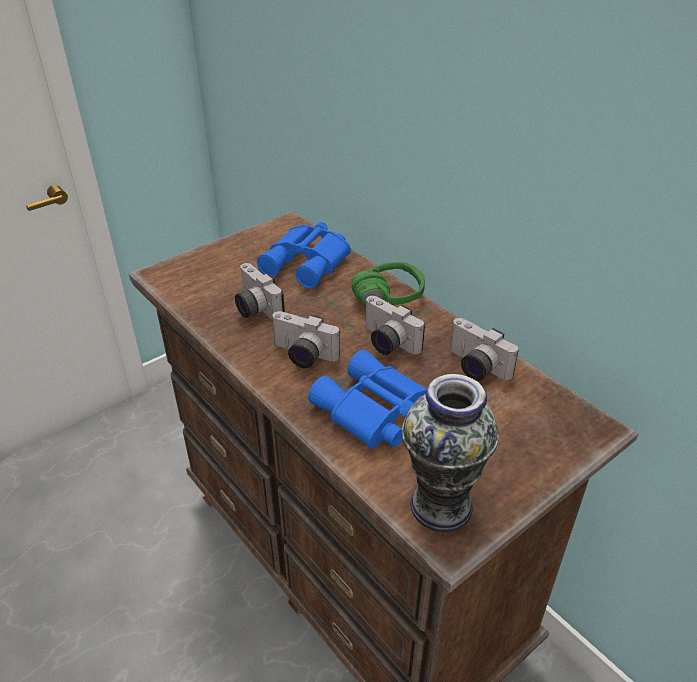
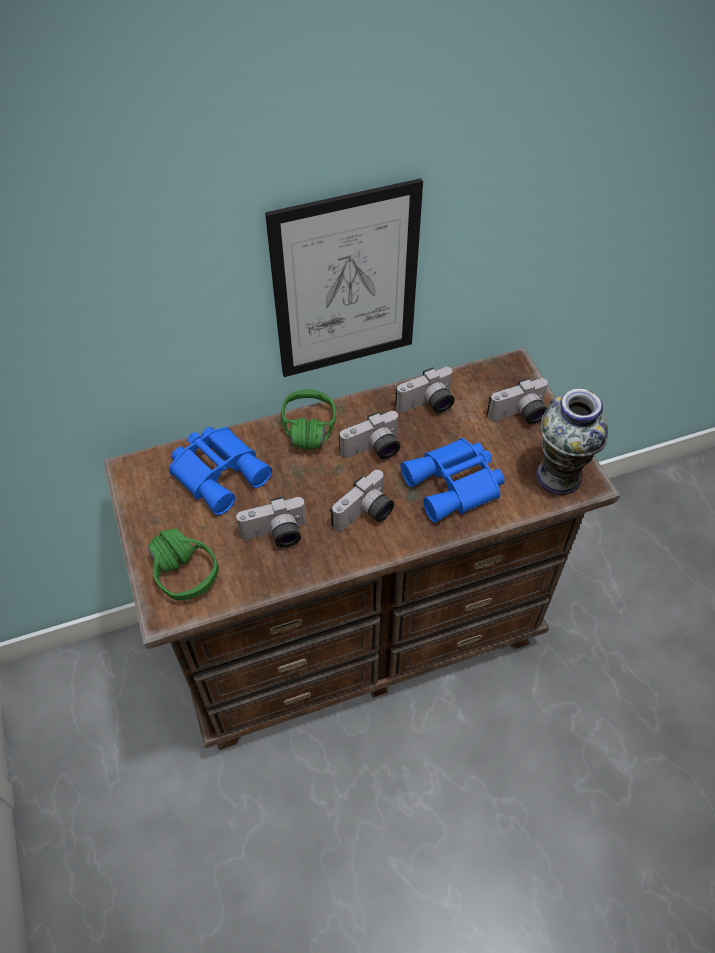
camera: 70 degrees left, 15 degrees up
(208, 275) = (194, 564): none -> green headphones
(478, 175) = (346, 284): none -> picture
(515, 448) = (519, 416): none -> camera

